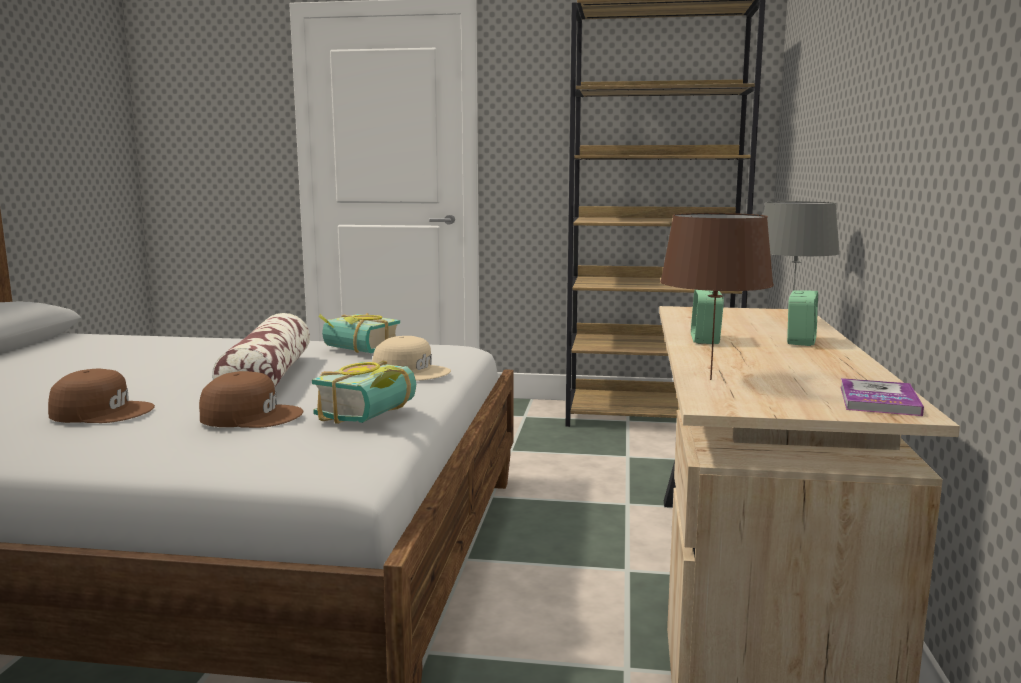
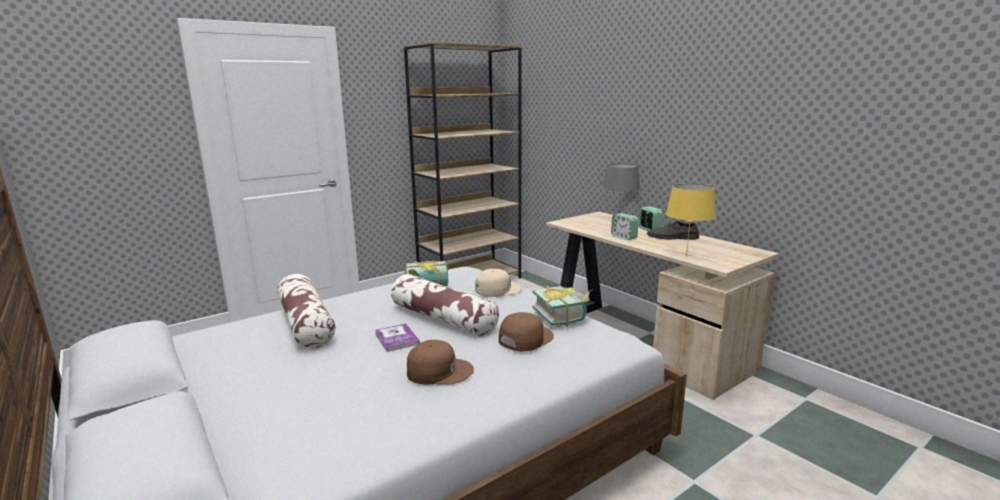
camera: 45 degrees left, 5 degrees up
(102, 411) = (439, 371): brown cap -> brown cap turned 45 degrees clockwise
(171, 349) = (306, 323): none -> pillow
(711, 379) = (686, 255): brown table lamp -> yellow table lamp
(799, 357) = (672, 237): none -> grey shoe
(878, 400) = (742, 249): book -> book (396, 339)

